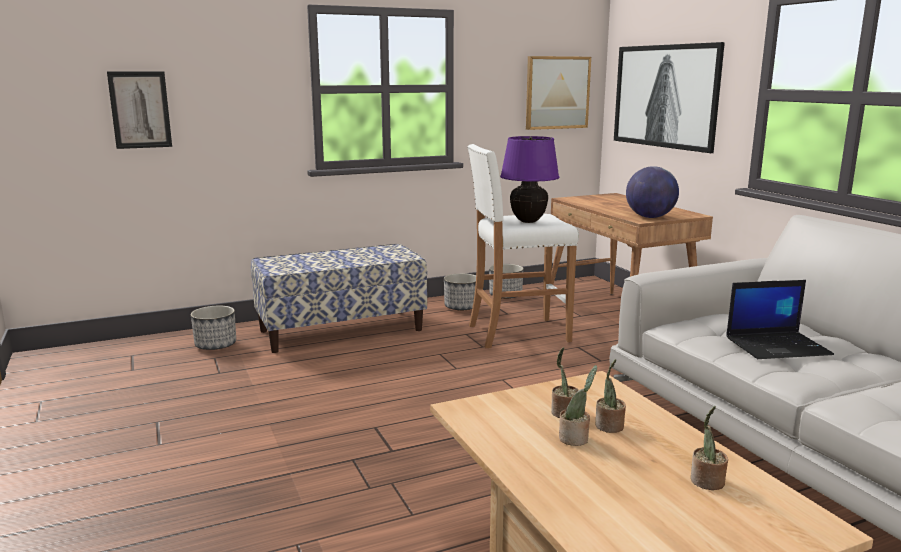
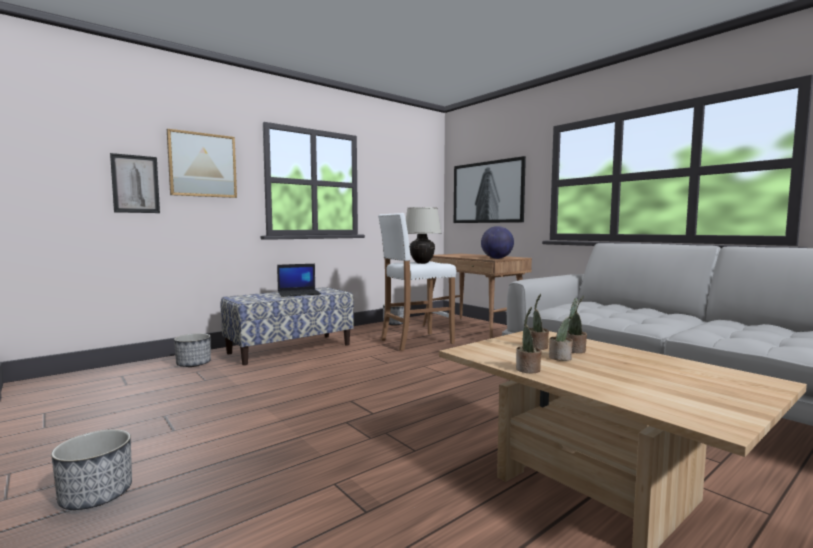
camera: 15 degrees left, 10 degrees down
(461, 307) = (368, 331): planter -> planter (96, 496)
(528, 221) = (421, 263): purple table lamp -> beige table lamp
(557, 92) = (418, 193): picture -> picture (202, 165)
(707, 482) = (673, 369): potted plant -> potted plant (528, 370)
(778, 346) = (620, 313): laptop -> laptop (299, 293)

